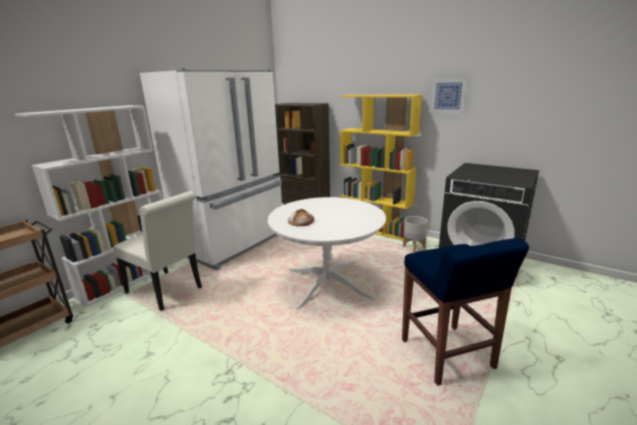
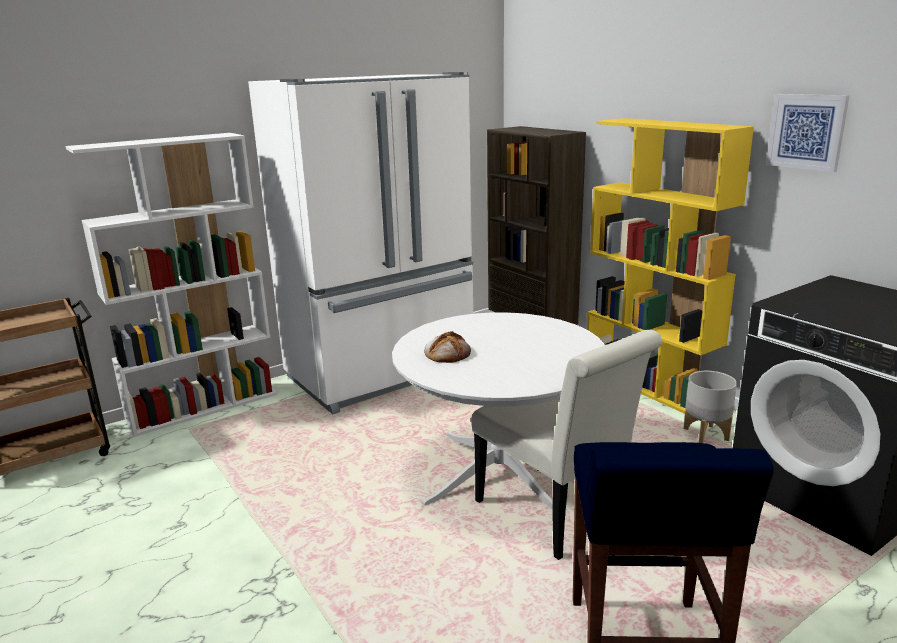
camera: 20 degrees right, 0 degrees up
(167, 291) = (246, 436): white chair -> white chair (556, 516)

